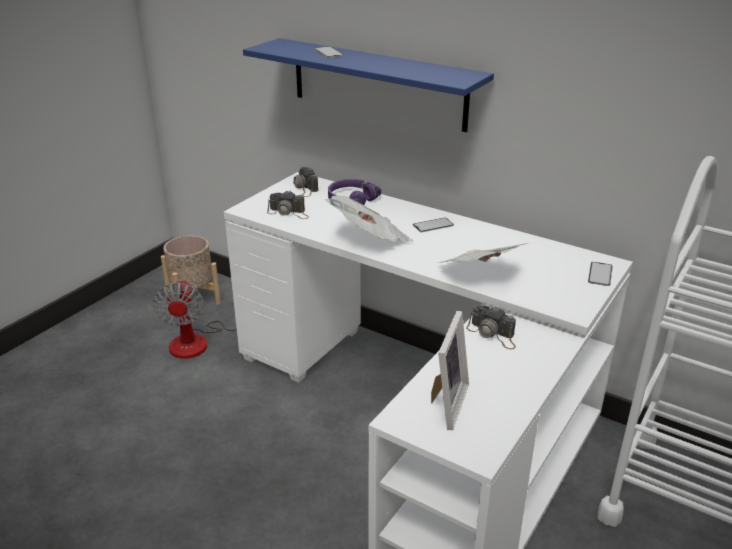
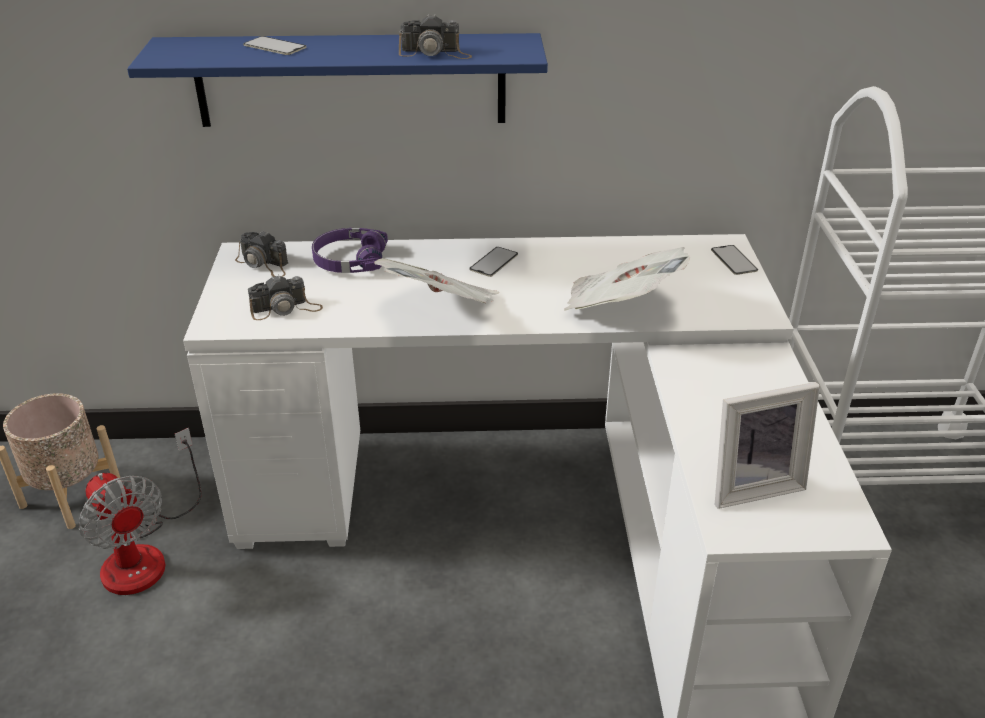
camera: 35 degrees left, 5 degrees up
(444, 403) = (751, 485): picture frame -> picture frame turned 90 degrees clockwise
(492, 334) = (700, 377): camera -> camera (435, 53)

